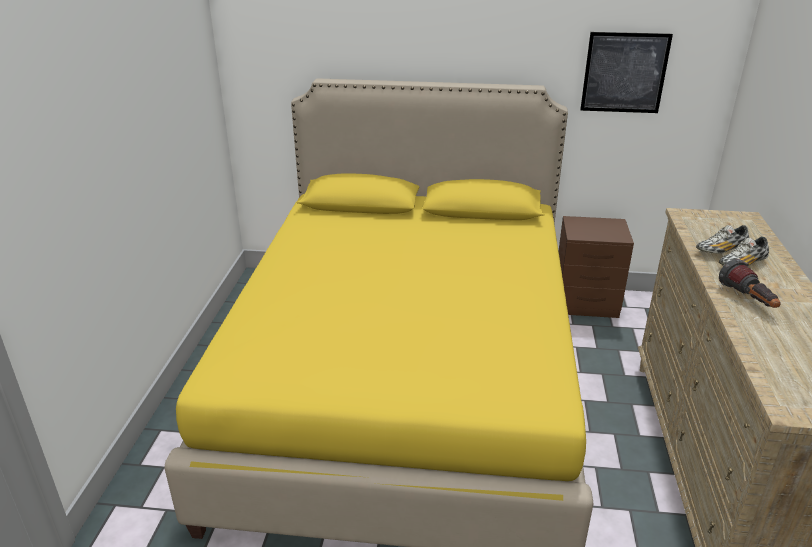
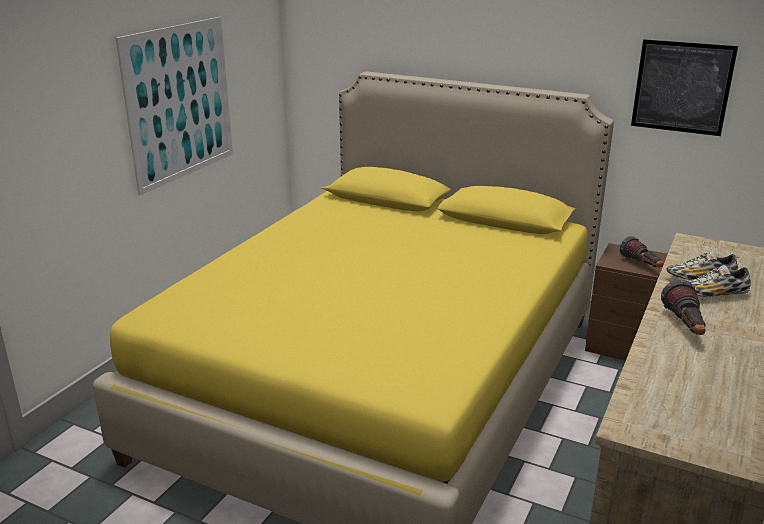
camera: 20 degrees right, 5 degrees down
(149, 135) = (180, 102): none -> picture
(602, 233) = (641, 265): none -> flashlight

